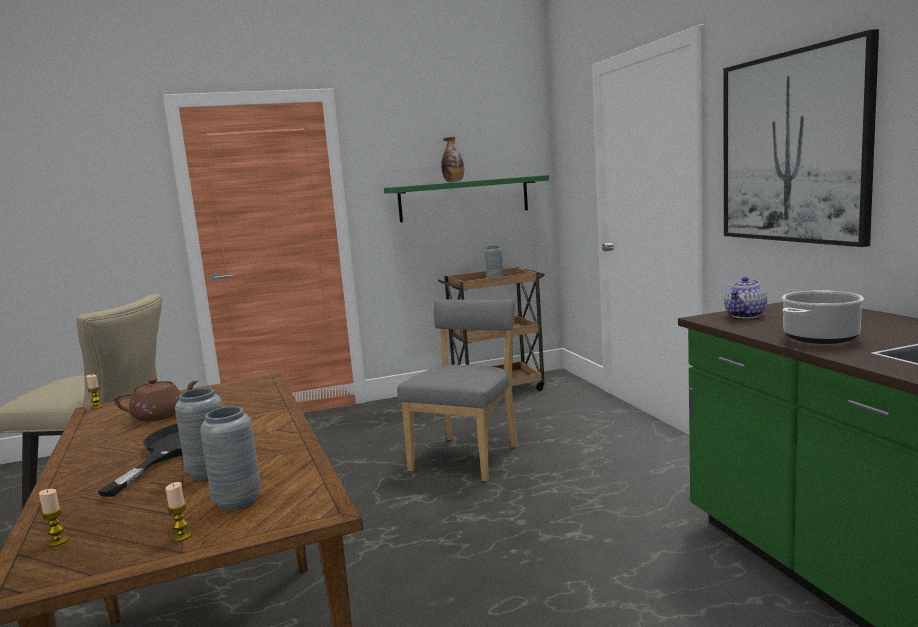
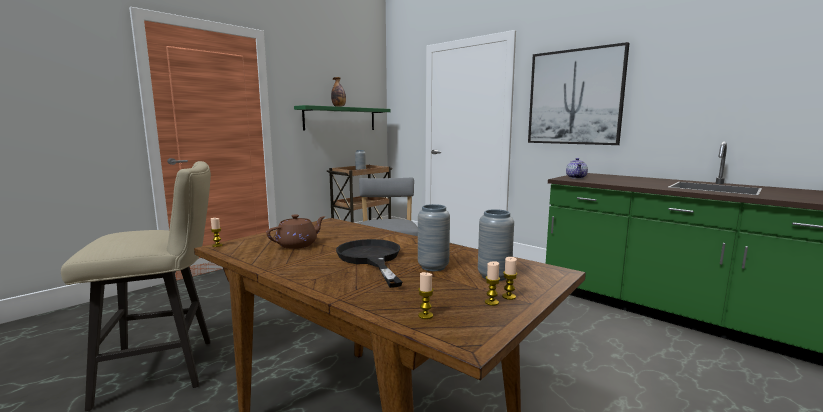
camera: 30 degrees left, 0 degrees up
(148, 540) = (491, 302): none -> candle
(820, 337) = (633, 183): cooking pot -> none

